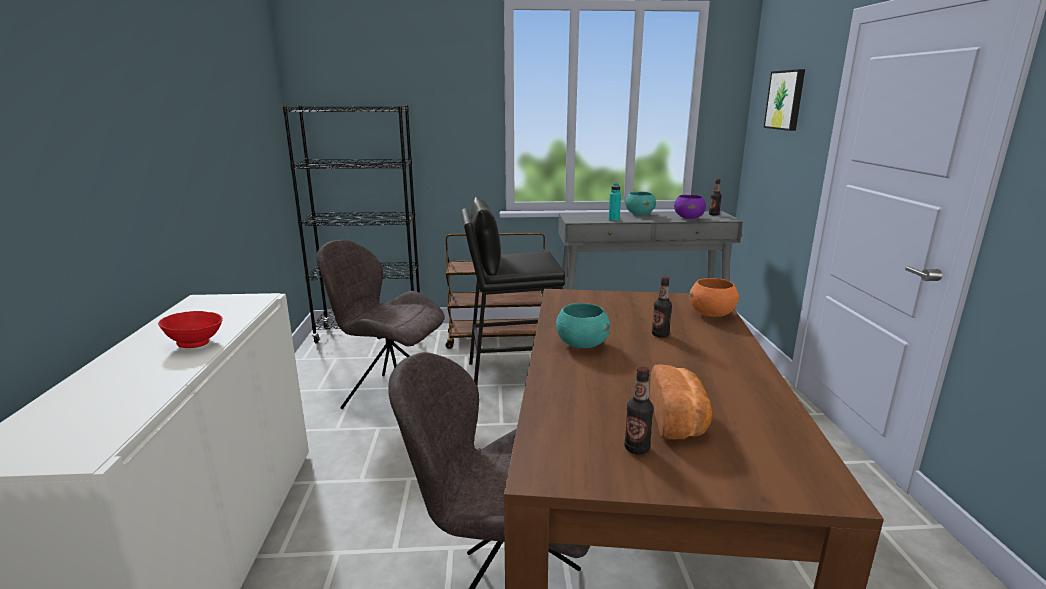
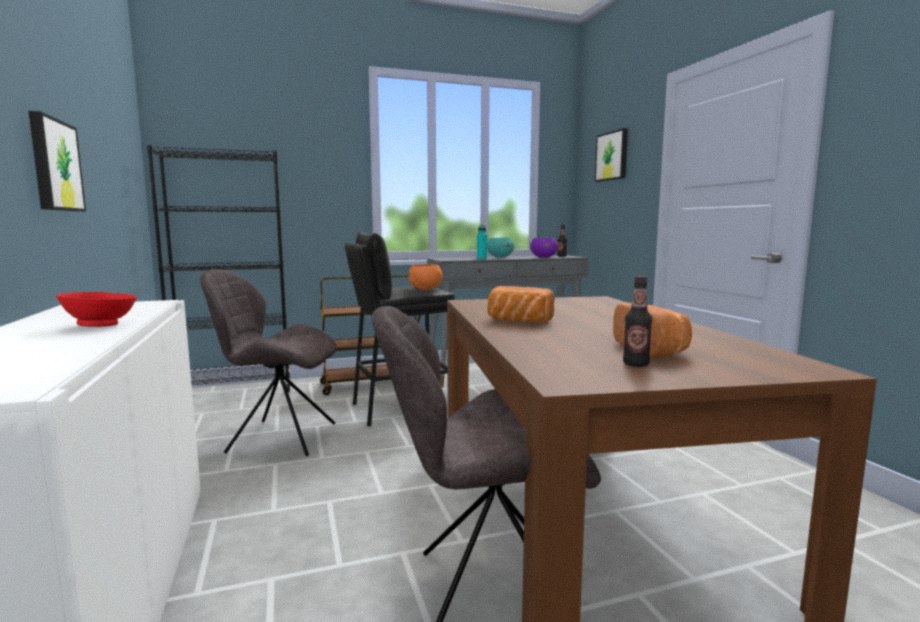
camera: 15 degrees left, 10 degrees down
(180, 168) = (54, 165): none -> picture
(582, 344) = (517, 321): turquoise bowl -> bread
(660, 335) = (580, 314): bottle -> none
(712, 314) = (610, 304): orange bowl -> orange bowl (425, 289)

